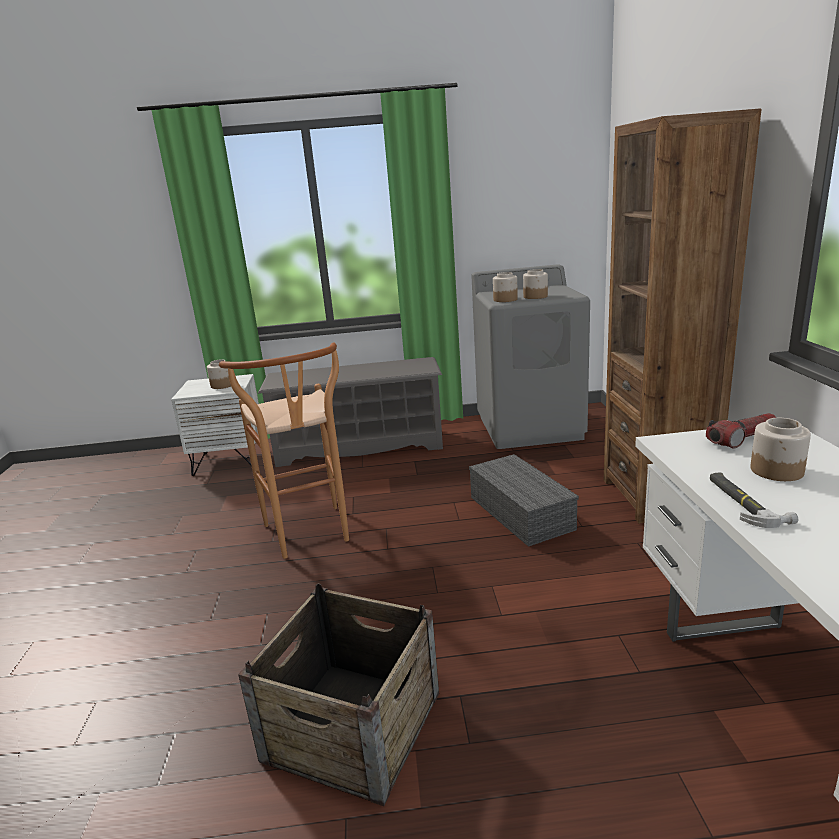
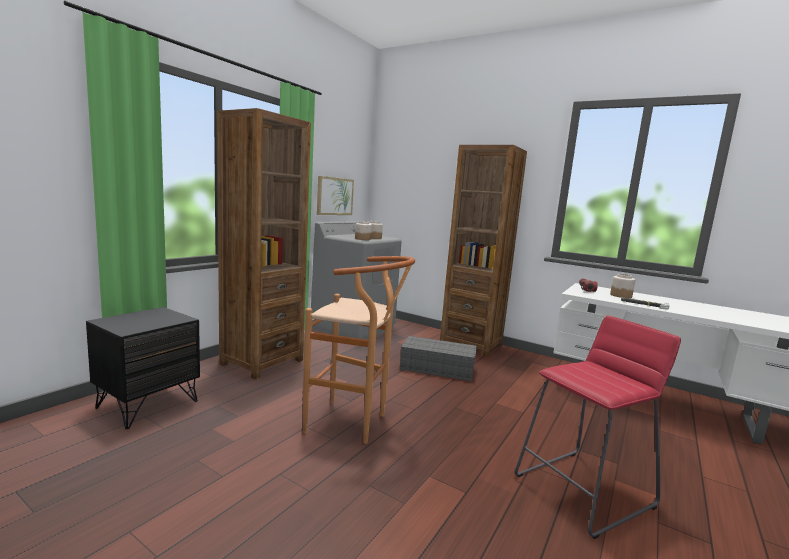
camera: 55 degrees left, 10 degrees down
(222, 385) = (156, 318): jar -> none
(230, 461) = (147, 404): white nightstand -> black nightstand
(353, 727) = (583, 490): crate -> red stool
(360, 446) = (262, 362): grey shoe rack -> brown bookcase
(517, 229) = (334, 196): none -> picture

